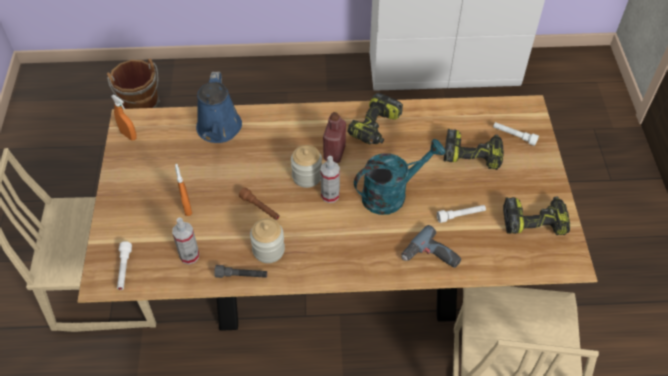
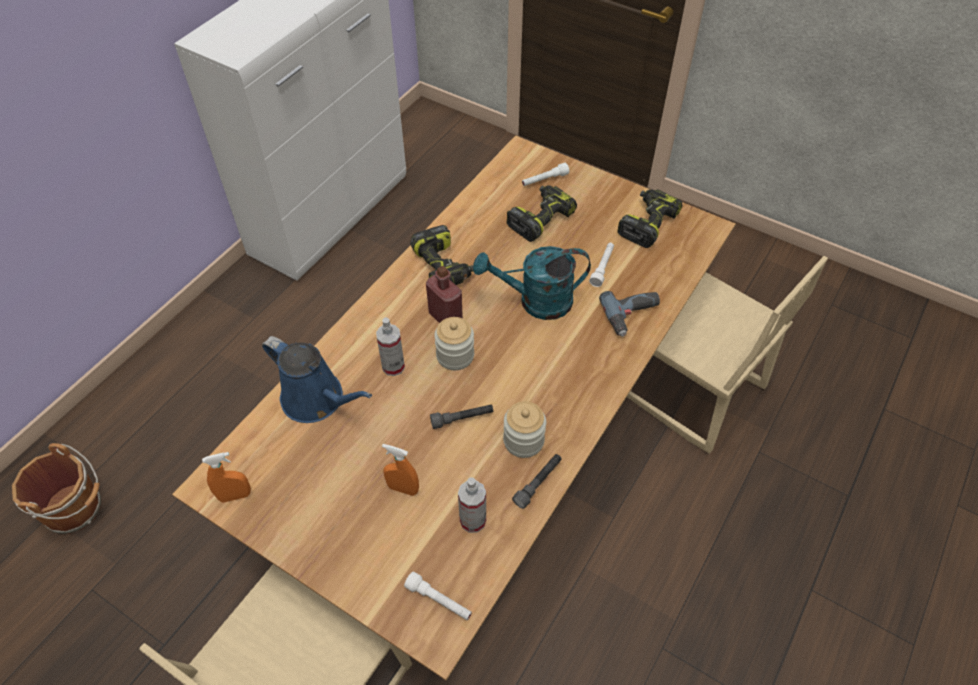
camera: 55 degrees left, 0 degrees up
(260, 208) = (462, 419): brown flashlight -> grey flashlight
(330, 195) = (496, 350): spray bottle -> spray bottle (393, 366)
(391, 194) = (536, 302): turquoise watering can -> turquoise watering can turned 105 degrees counterclockwise

